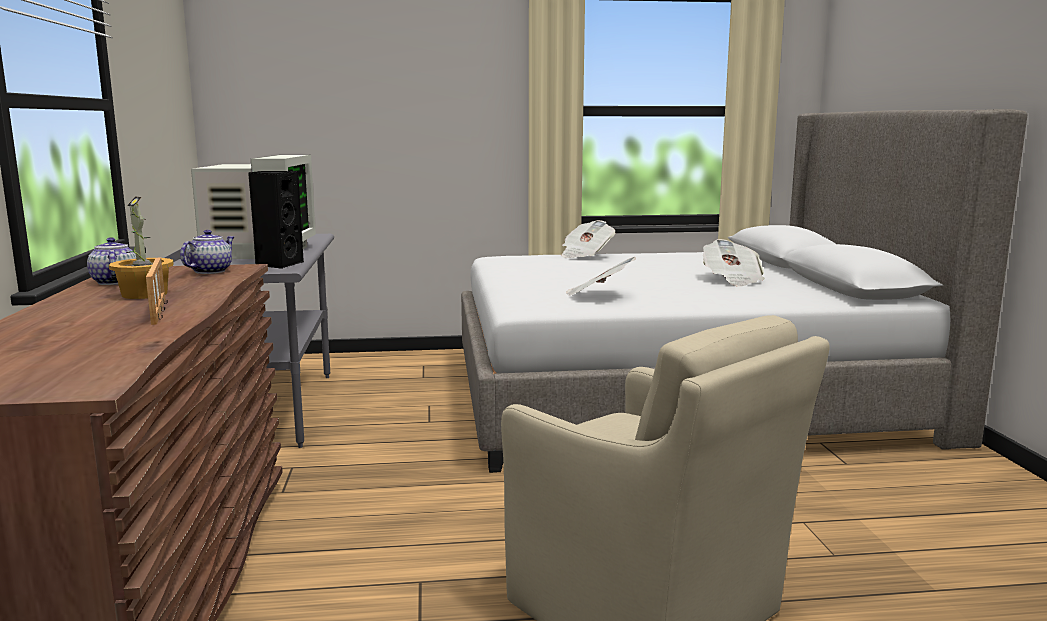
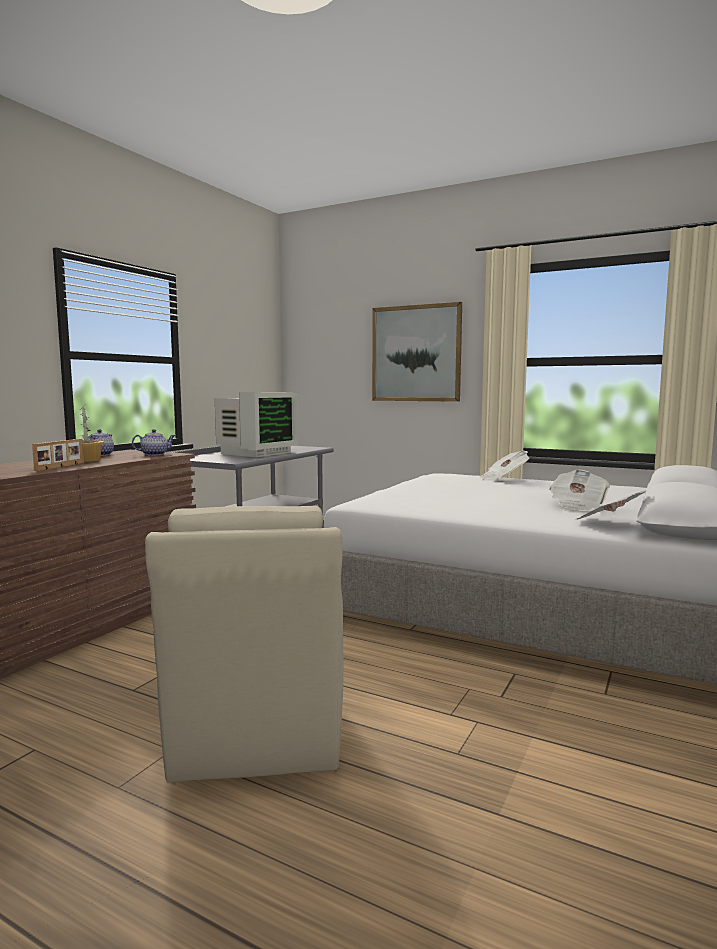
camera: 35 degrees right, 5 degrees down
(278, 264) = (241, 459): black speaker -> none
(427, 96) = (416, 353): none -> picture
(597, 296) = (429, 503): newspaper -> newspaper (608, 523)

